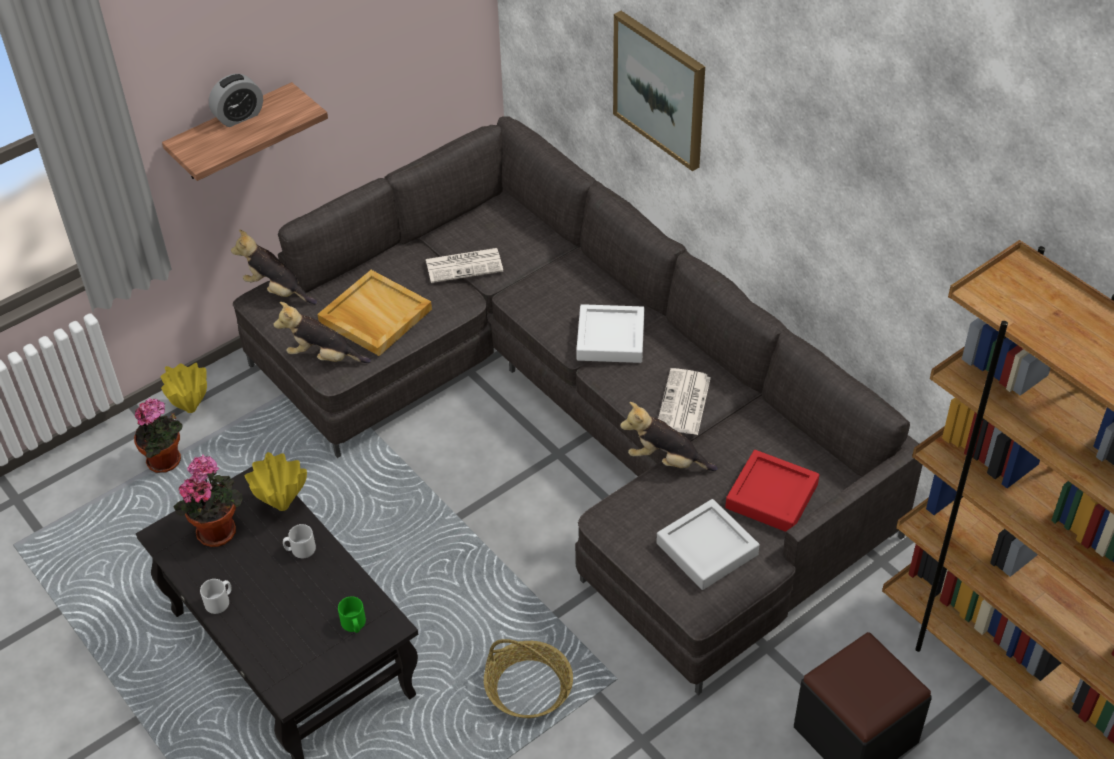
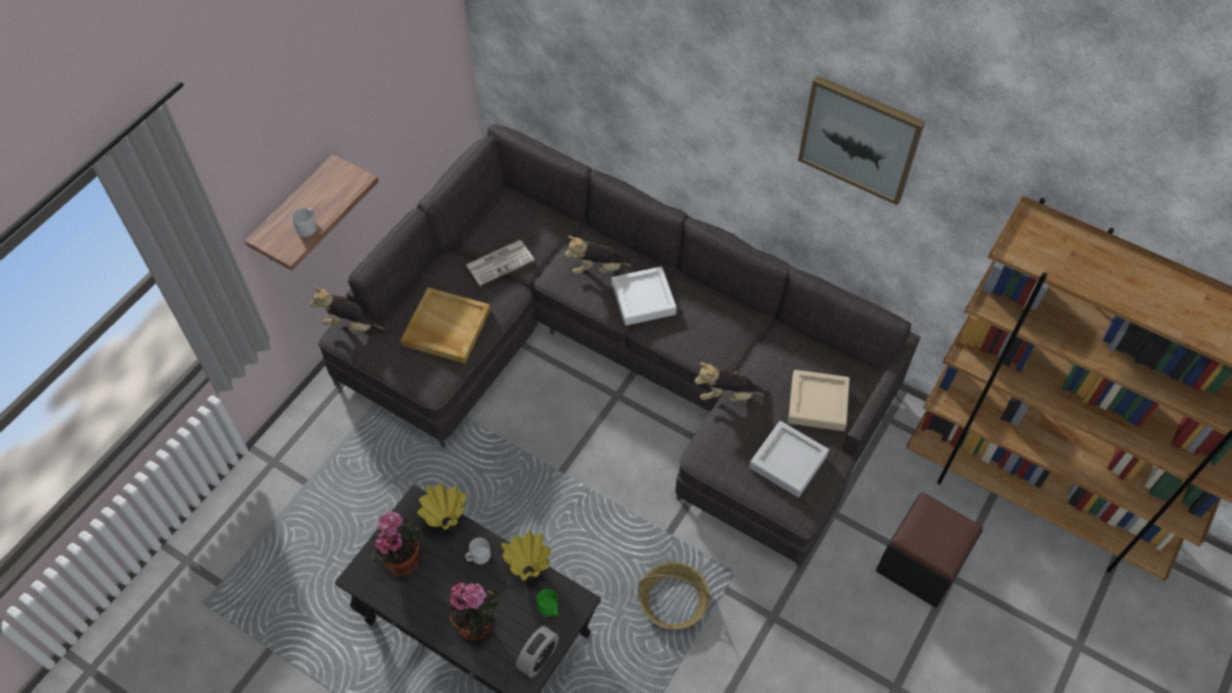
camera: 20 degrees left, 10 degrees up
(167, 461) = (302, 490): potted plant -> potted plant (478, 624)
(191, 409) = (303, 437): yellow vase -> yellow vase (529, 571)
(220, 602) = (432, 622): grey mug -> grey mug (308, 227)
(239, 117) = (302, 199): alarm clock -> alarm clock (538, 657)
(323, 357) = (419, 376): plush toy -> plush toy (599, 269)
(660, 89) = (650, 95): picture -> picture (860, 139)
(684, 403) = (722, 341): newspaper -> none
(771, 496) = (817, 403): red tray -> beige tray

